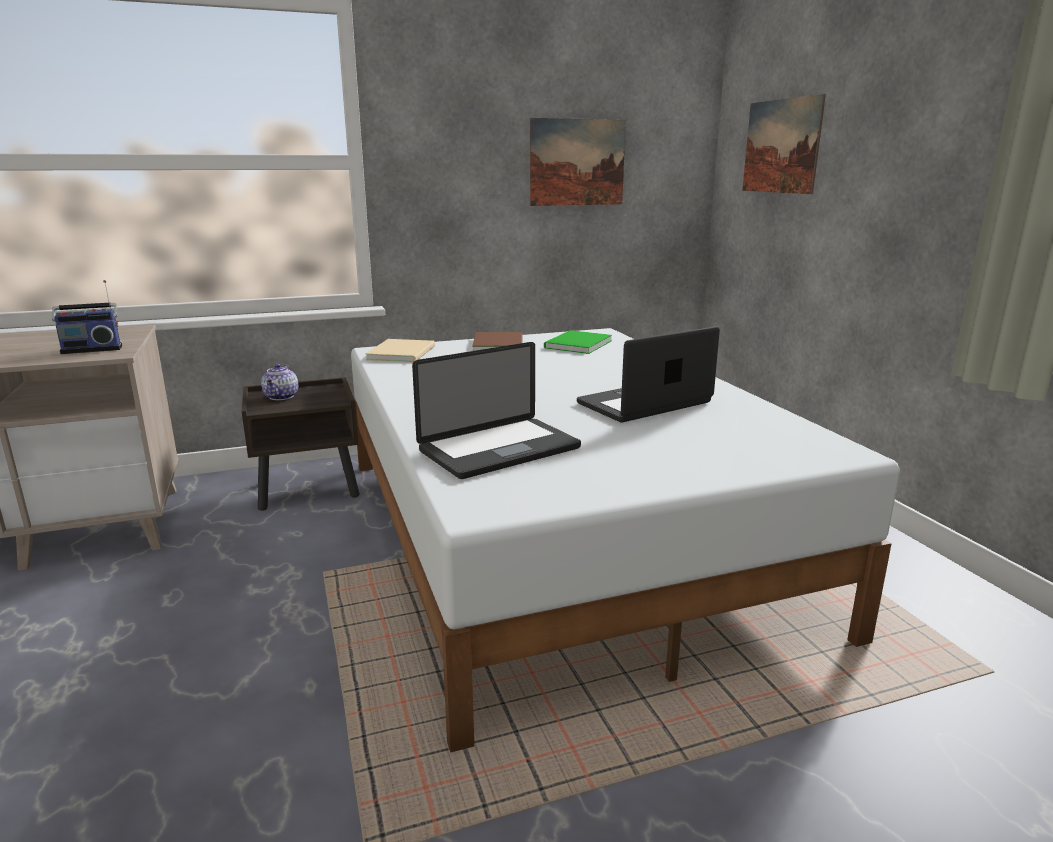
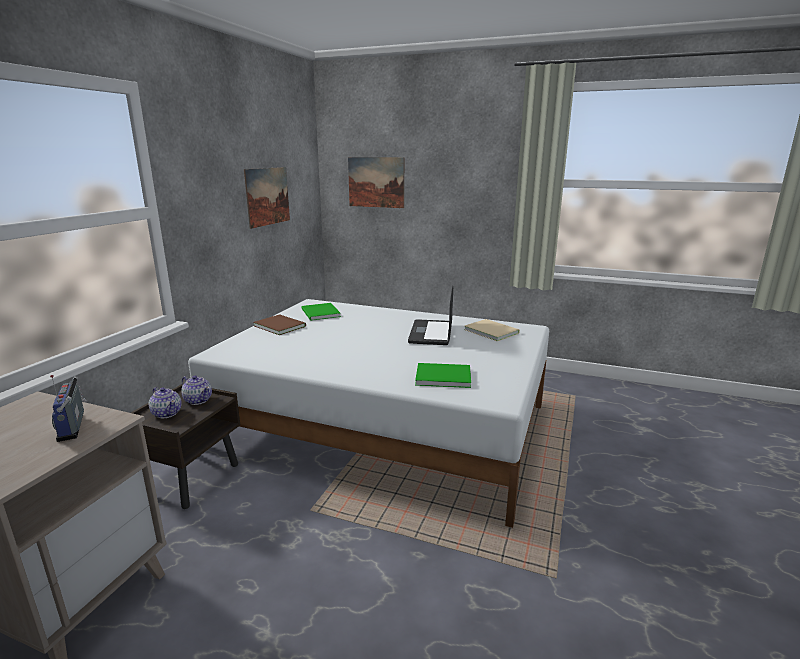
camera: 50 degrees left, 0 degrees up
(92, 349) = (74, 426): radio -> radio turned 135 degrees clockwise
(323, 396) = (198, 400): none -> teapot
(403, 353) = (238, 349): beige book -> beige book (491, 331)
(499, 450) = (441, 376): laptop -> green book

